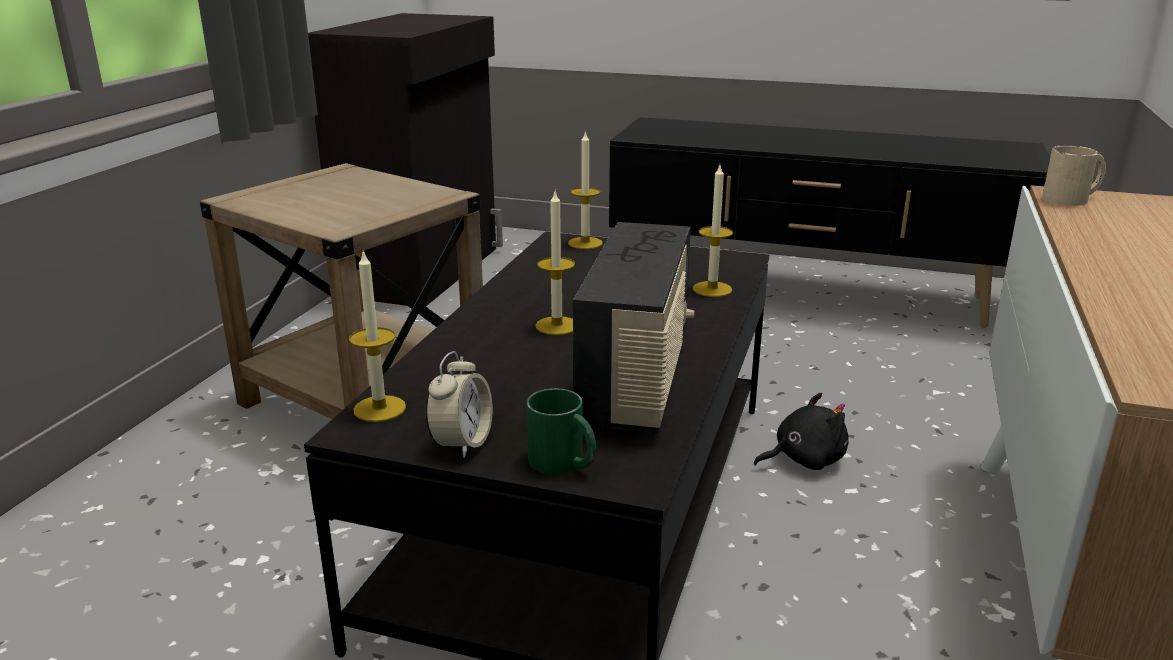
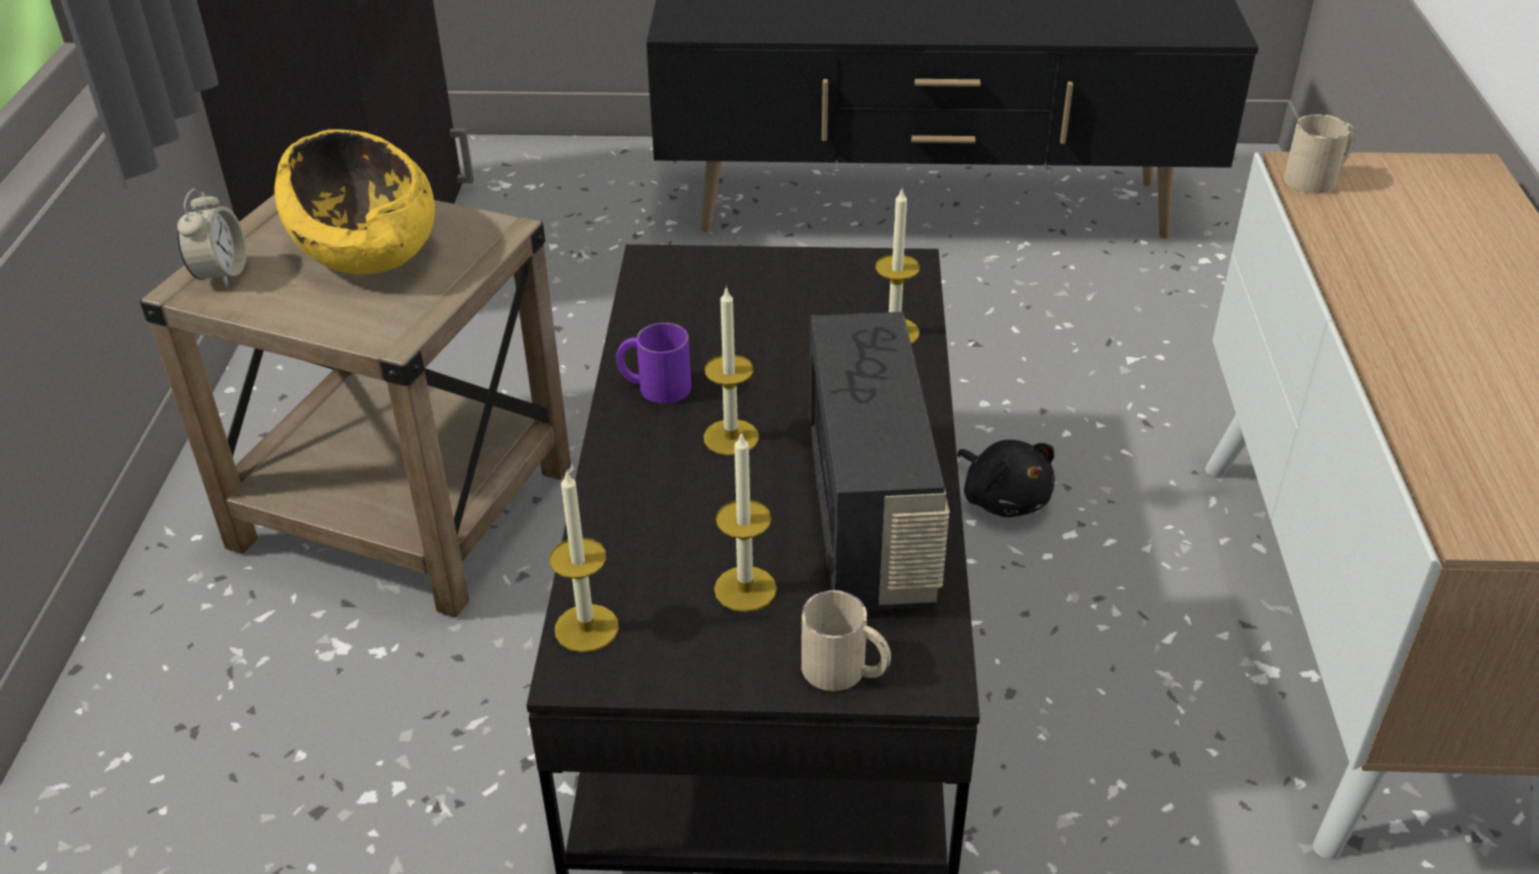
camera: 15 degrees left, 15 degrees up
(357, 192) = (366, 245): none -> yellow bowl
(462, 443) = (715, 664): alarm clock -> alarm clock (221, 274)
(518, 295) = (654, 386): none -> purple mug
(564, 463) = (846, 671): green mug -> beige mug
(585, 243) = (693, 263): candle -> candle (745, 589)
(804, 459) = (1004, 498): black plush toy -> black plush toy turned 90 degrees clockwise

